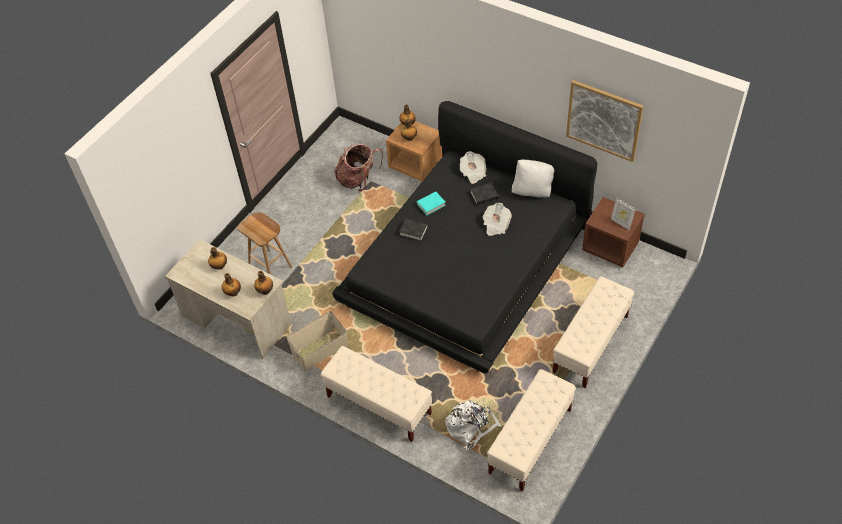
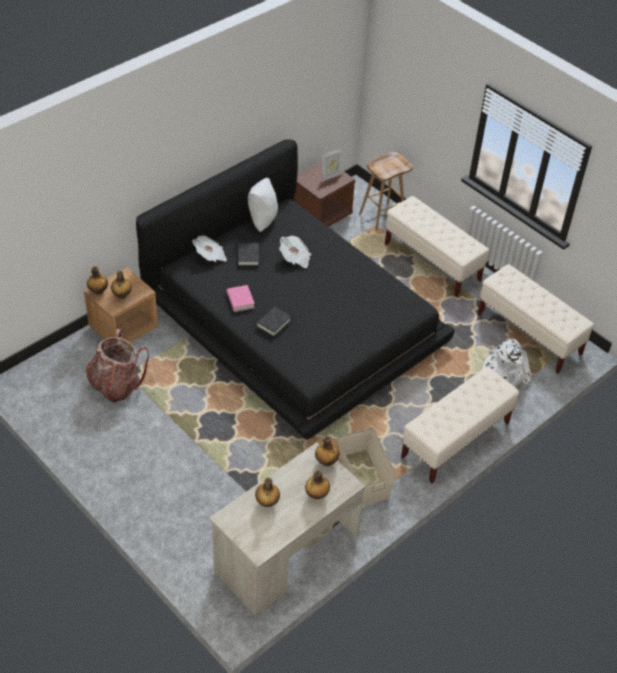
camera: 80 degrees left, 5 degrees down
(271, 267) = (217, 502): brown stool -> brown stool (382, 216)
(431, 205) = (240, 300): turquoise book -> pink book
(604, 120) = (283, 92): picture -> none

